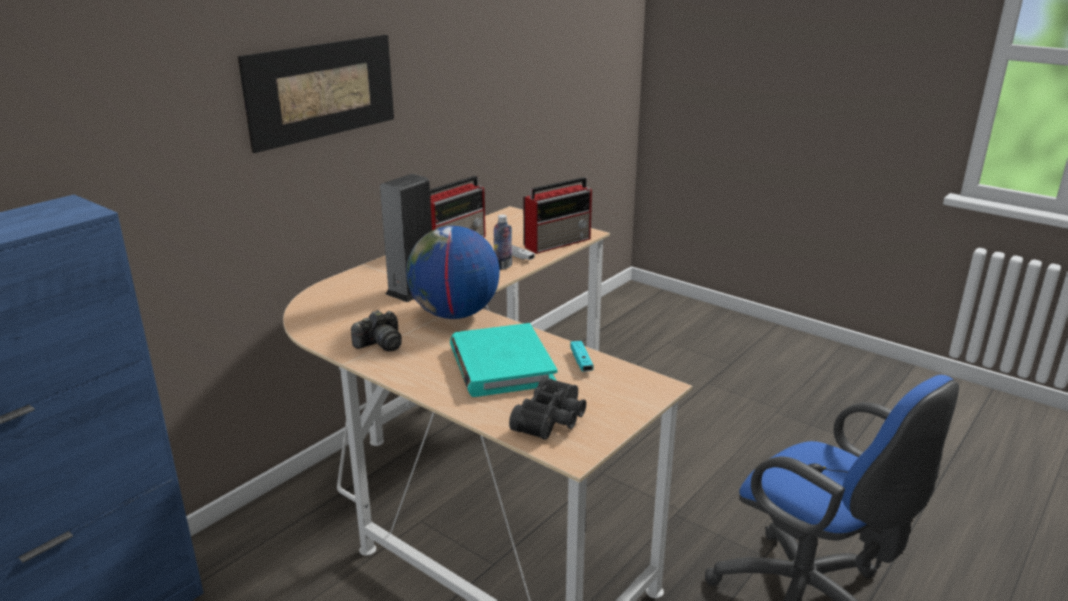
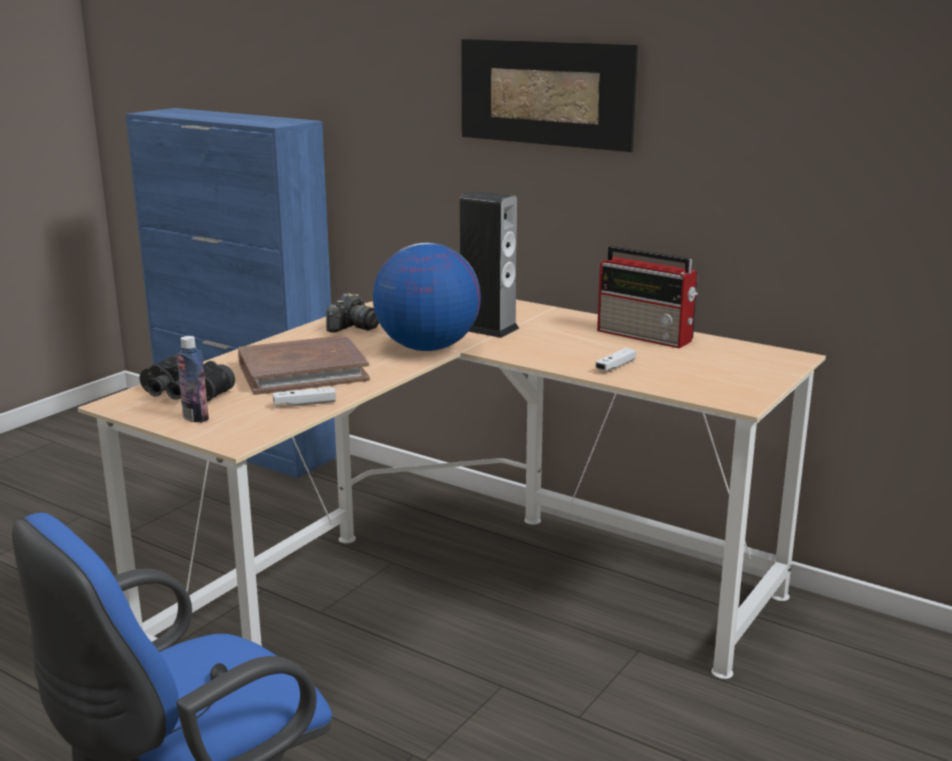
camera: 85 degrees right, 5 degrees down
(380, 344) = (353, 327): camera -> camera turned 105 degrees counterclockwise
(501, 365) = (302, 371): turquoise book -> brown book
(503, 266) = (576, 361): bottle -> bottle (195, 418)
(558, 242) = (685, 386): radio -> none
(581, 362) = (304, 404): turquoise game controller -> white game controller

